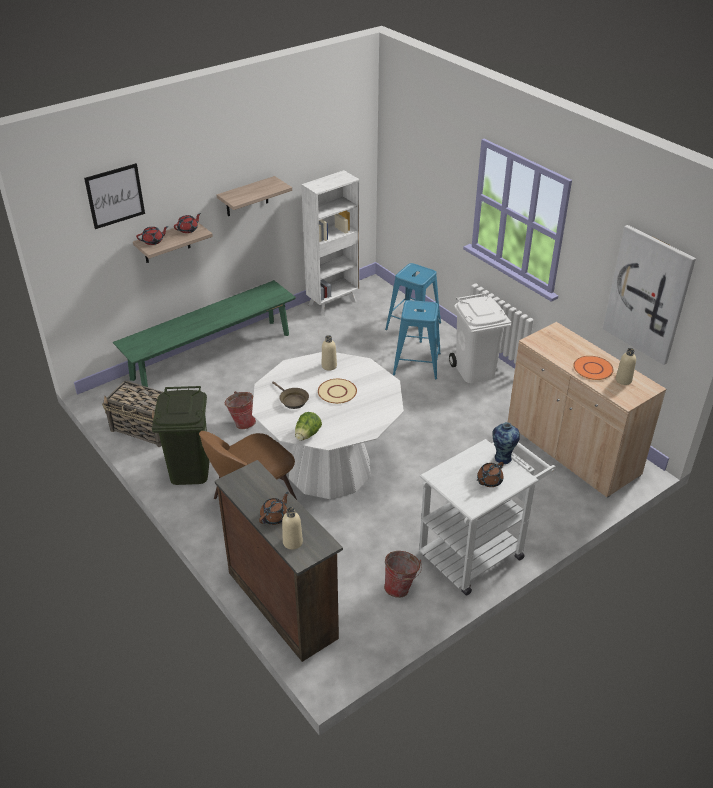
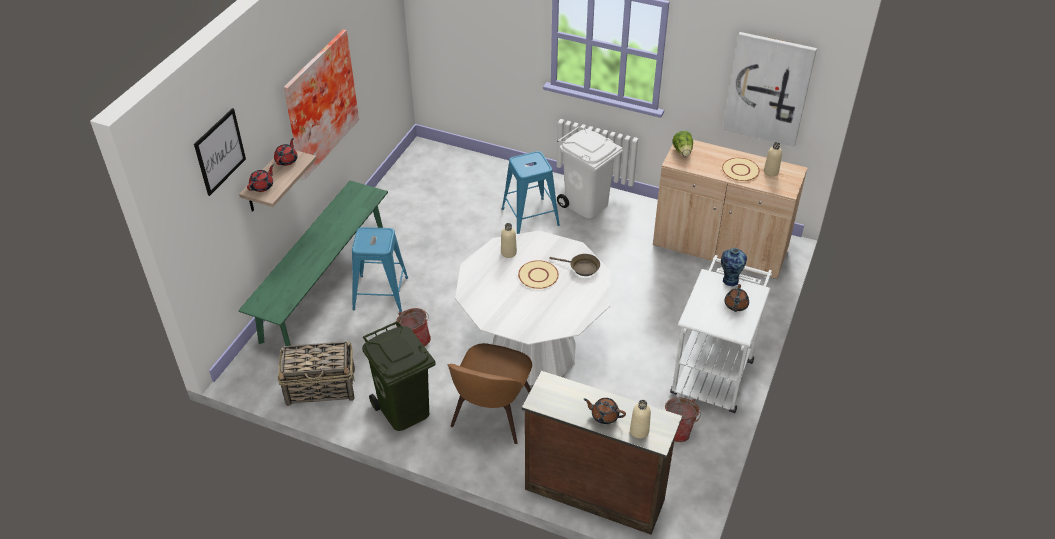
camera: 30 degrees left, 5 degrees up
(247, 197) = (318, 103): shelf -> picture
(274, 517) = (604, 415): brown teapot -> brown teapot turned 75 degrees counterclockwise
(292, 400) = (505, 300): brown frying pan -> brown frying pan (582, 268)
(307, 435) = (548, 328): lettuce -> lettuce (682, 151)
(333, 302) = (400, 181): white bookcase -> none
(413, 326) = (496, 179): blue stool -> blue stool (380, 293)
(592, 369) = (740, 170): orange plate -> beige plate

